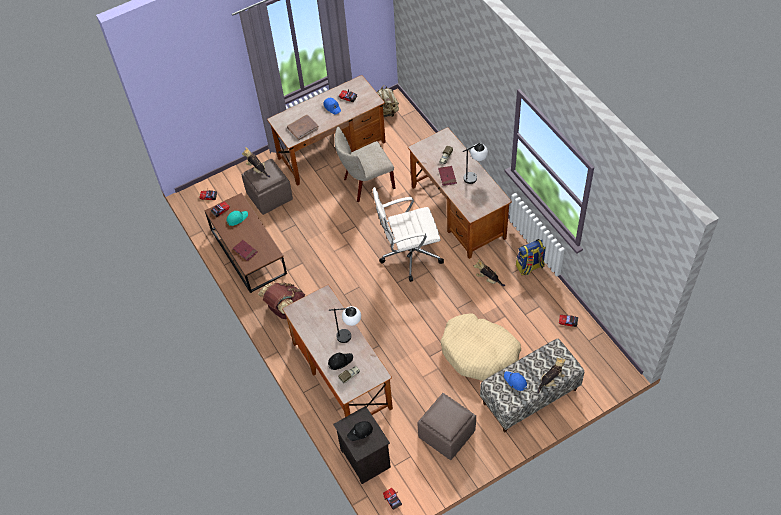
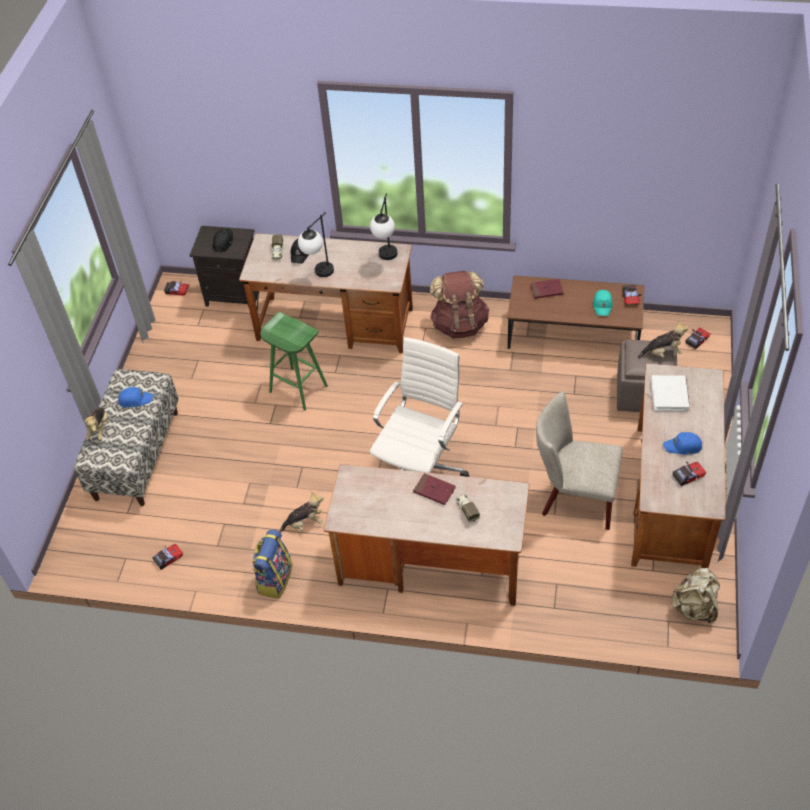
camera: 130 degrees right, 5 degrees down
(302, 128) = (670, 395): brown book -> white book
(366, 184) = (574, 498): beige chair -> beige chair turned 90 degrees counterclockwise
(408, 354) = (297, 389): none -> green stool
(446, 434) = (184, 363): brown ottoman -> none
(474, 176) = (404, 520): table lamp -> table lamp (386, 259)
(479, 353) = (230, 448): beige dog bed -> none

